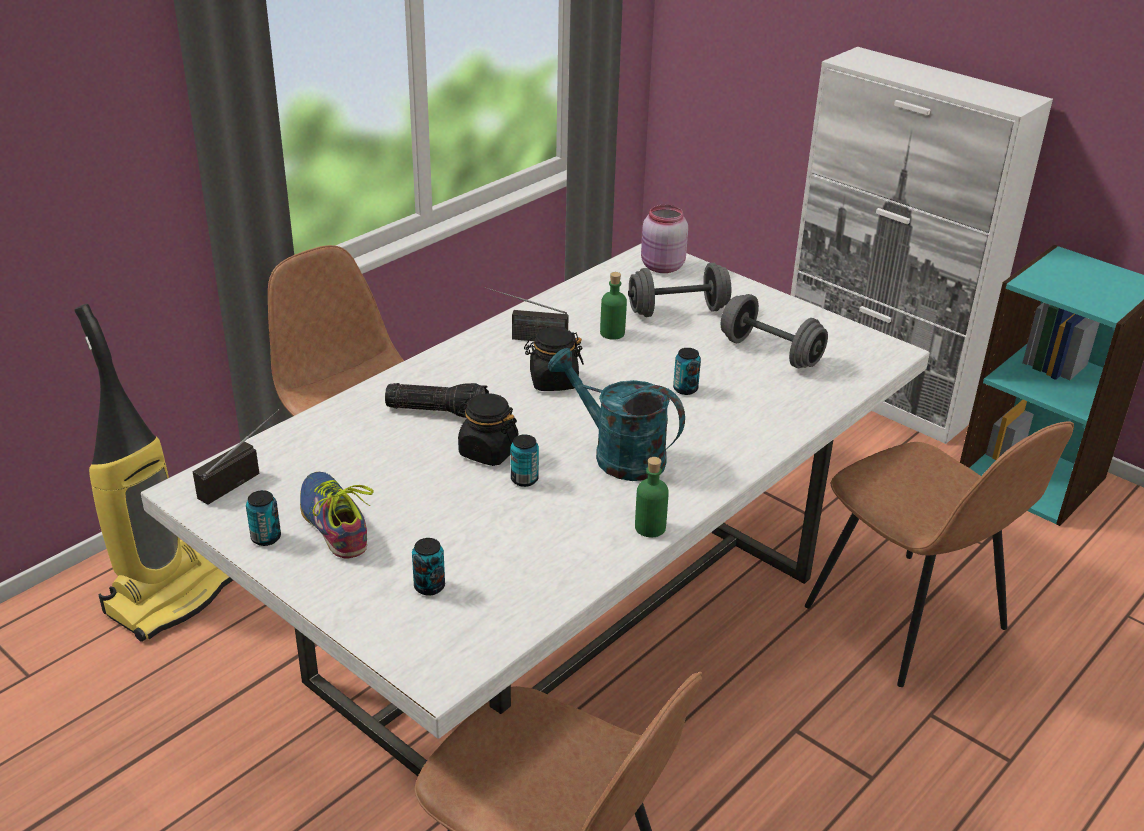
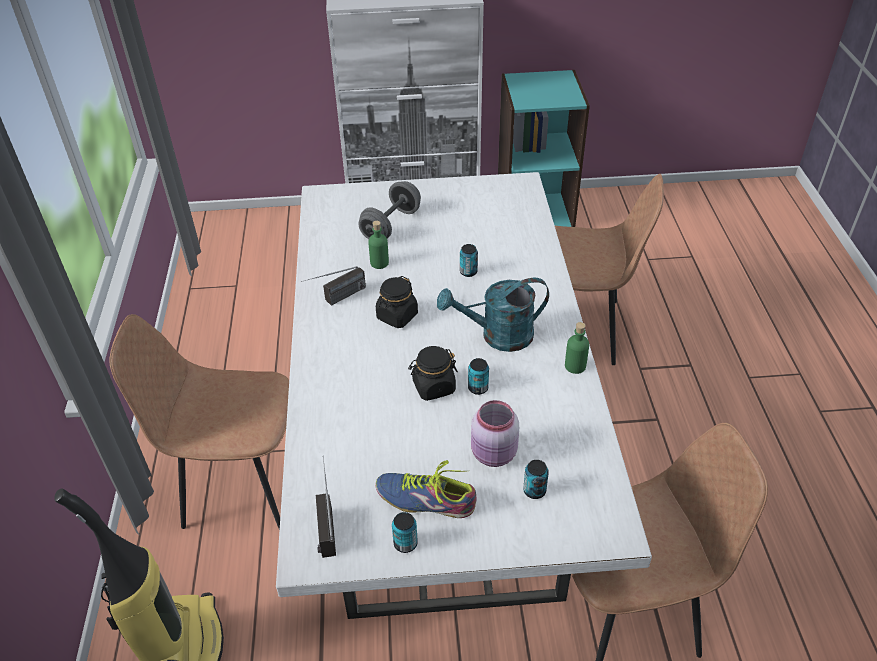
camera: 45 degrees left, 10 degrees up
(439, 410) = (366, 382): flashlight -> none
(661, 267) = (339, 202): pink jar -> pink jar (494, 454)
(770, 352) = (474, 220): grey dumbbell -> none

